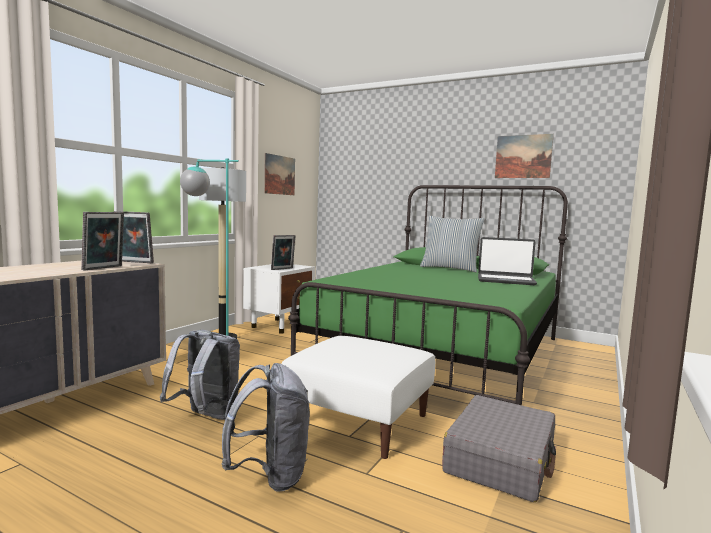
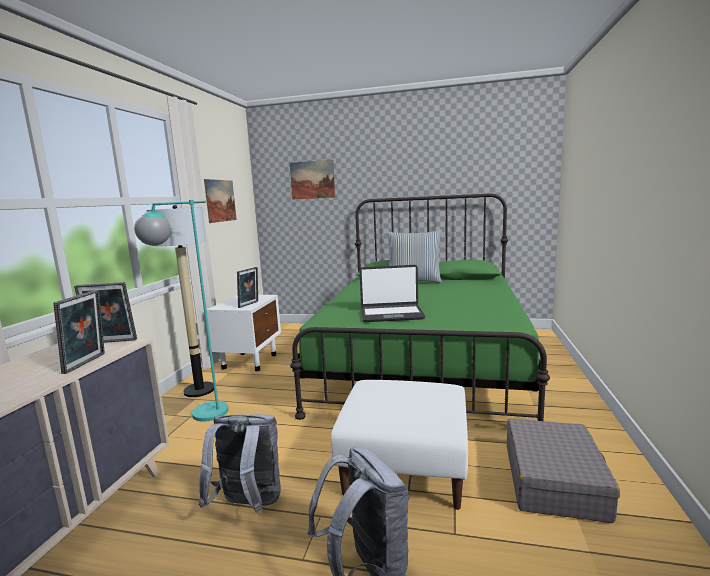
camera: 15 degrees left, 5 degrees up
(505, 280) = (477, 291): laptop -> laptop (391, 314)
(523, 156) = (462, 166): picture -> picture (312, 180)

